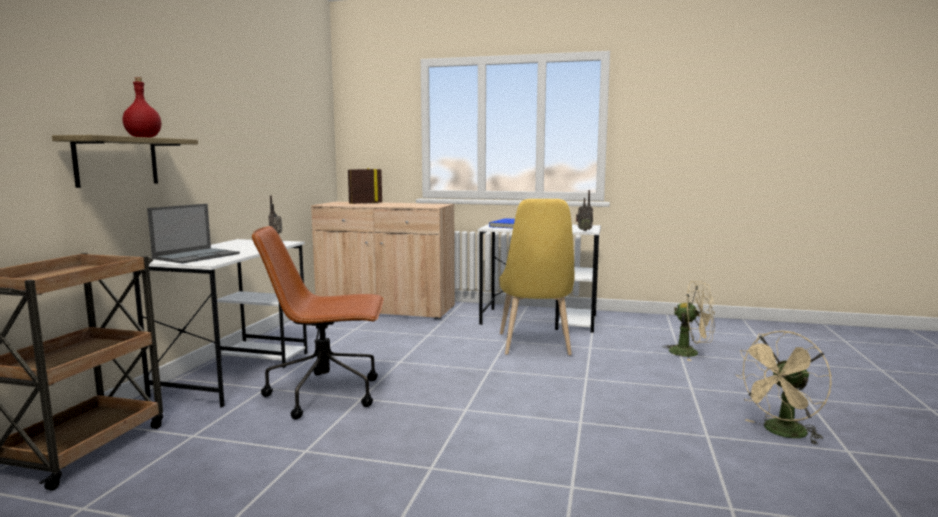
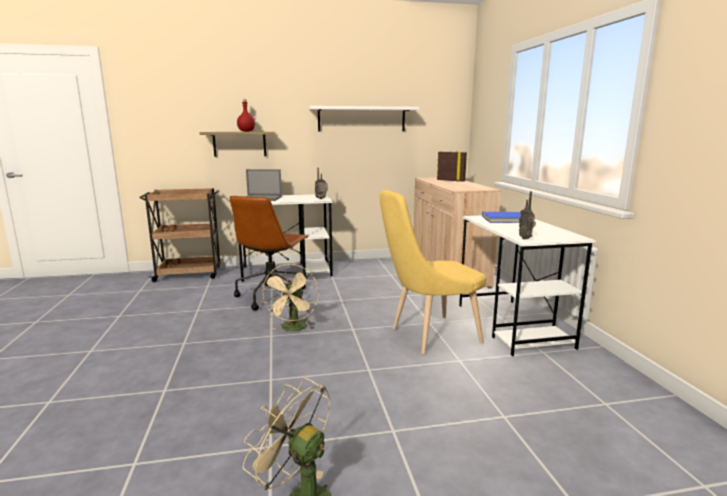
camera: 65 degrees right, 5 degrees up
(257, 126) = (361, 119): none -> white shelf
(327, 393) = (272, 296): brown office chair -> brown office chair turned 135 degrees counterclockwise
(690, 353) = (517, 424): beige fan -> beige fan (293, 329)

